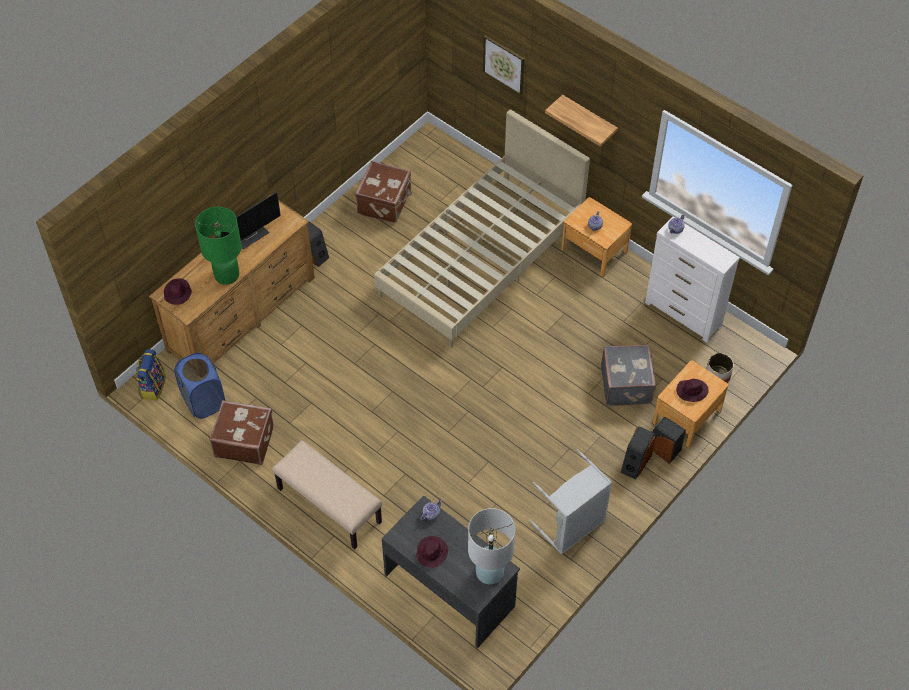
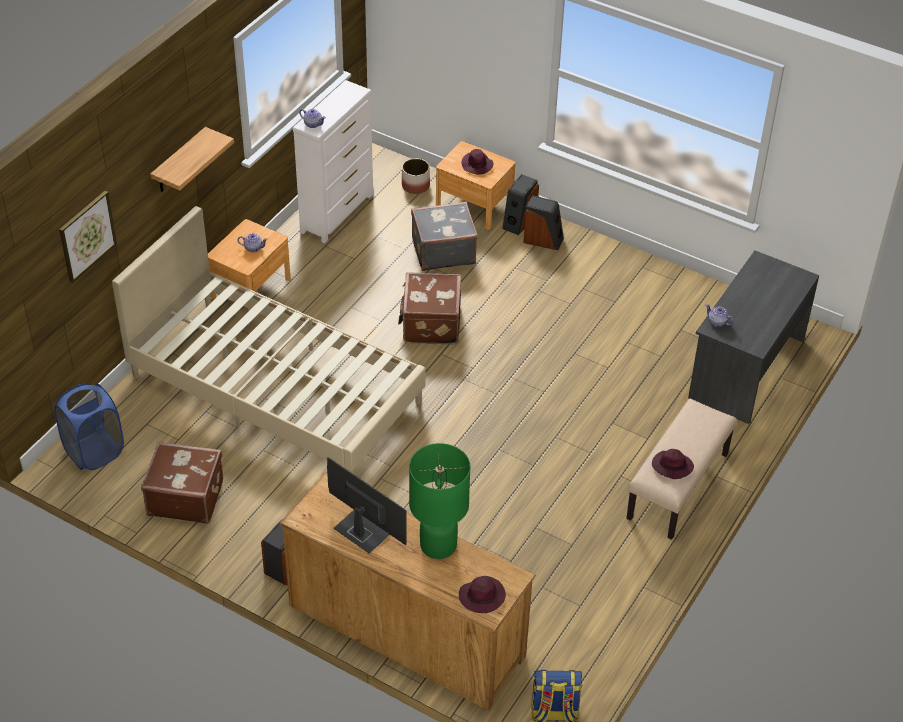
camera: 100 degrees left, 10 degrees down
(203, 401) = (563, 645): blue laundry basket -> blue laundry basket (94, 452)
(244, 441) = (612, 587): brown suitcase -> brown suitcase (430, 324)
(431, 552) = (764, 316): purple hat -> purple hat (671, 466)
(490, 572) = (768, 271): white table lamp -> none
(572, 526) = (636, 281): grey laundry basket -> none

